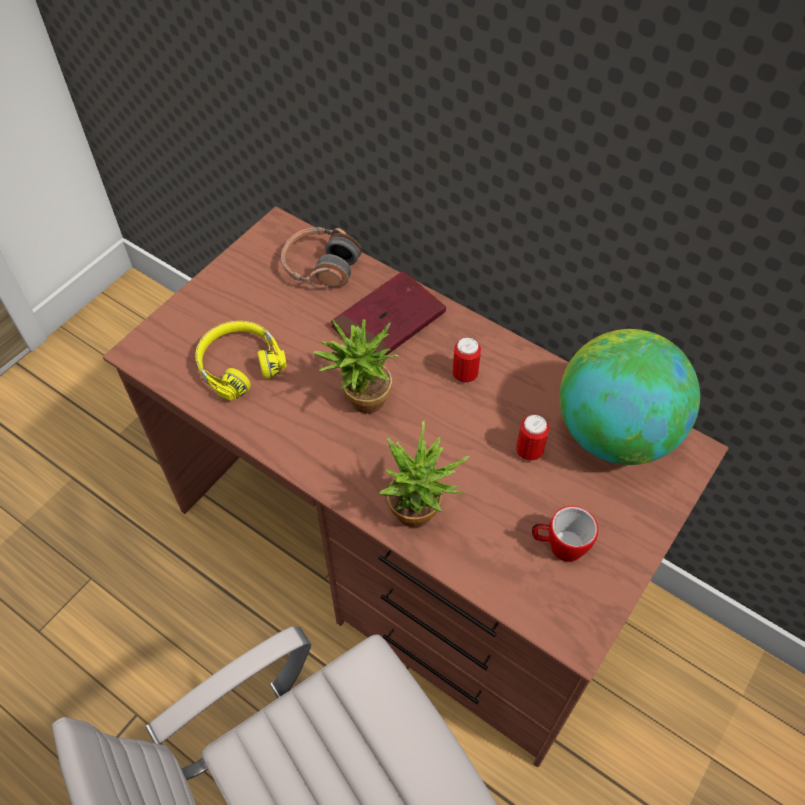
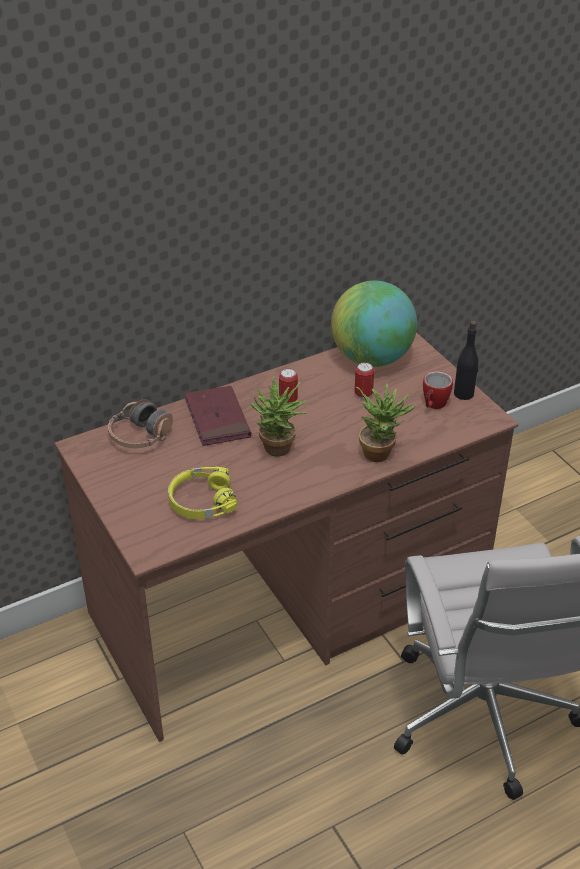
camera: 65 degrees left, 15 degrees down
(612, 578) = (464, 393): none -> black bottle

